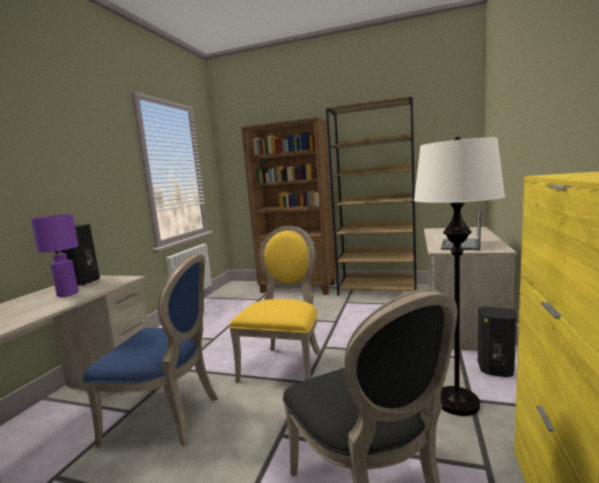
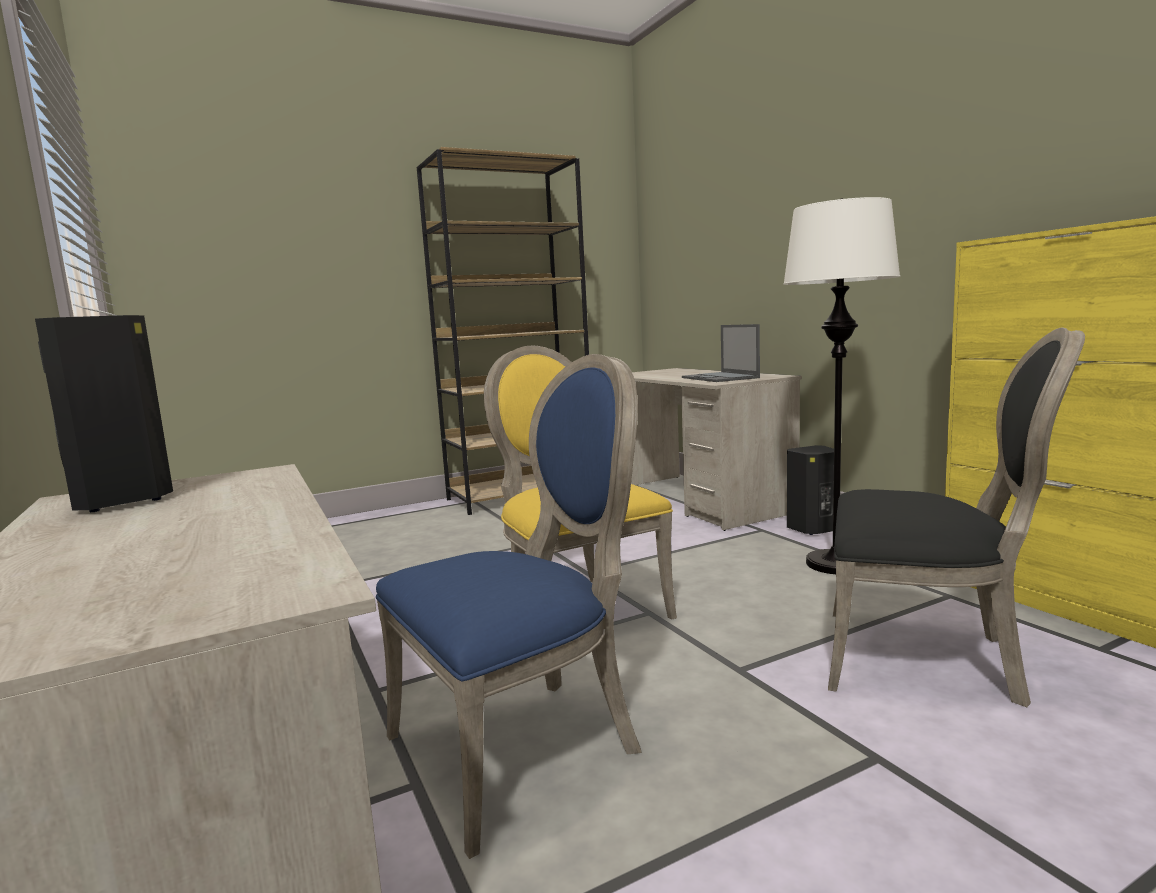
camera: 45 degrees left, 0 degrees up
(67, 294) = (188, 512): purple table lamp -> none
(298, 288) = (369, 523): brown bookcase -> none

